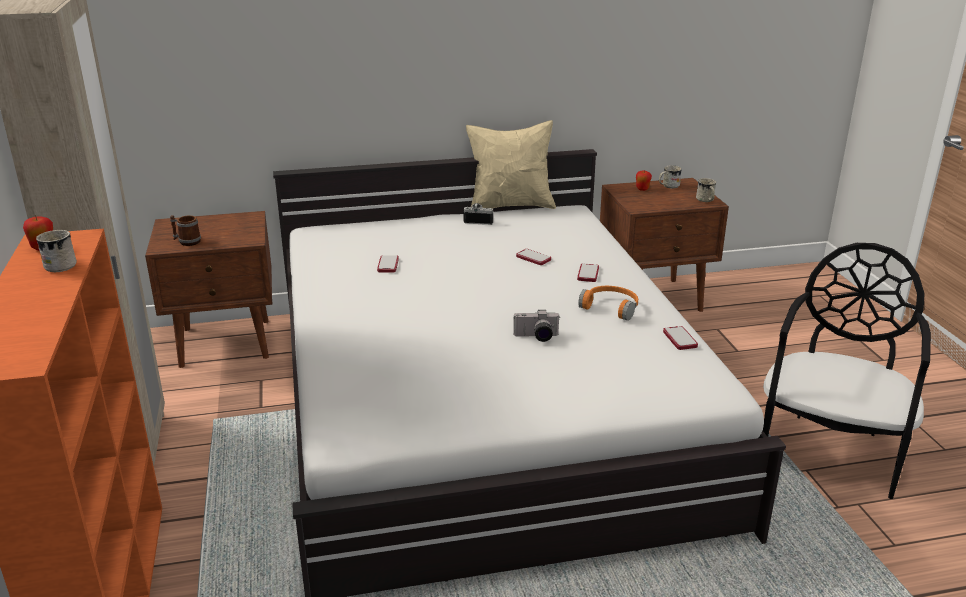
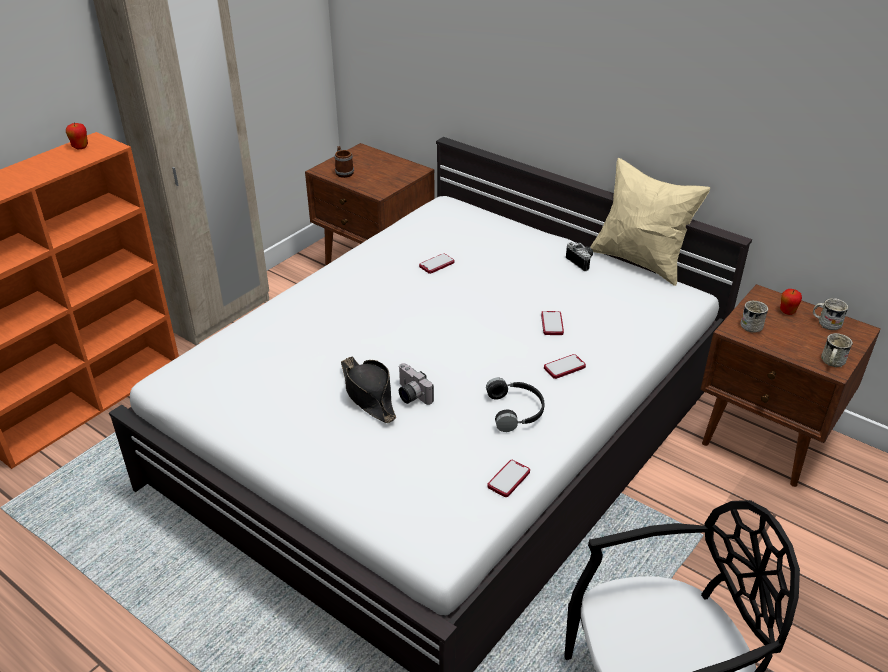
camera: 50 degrees right, 10 degrees up
(61, 264) = (62, 164): white mug -> white mug (752, 325)
(512, 352) = (368, 395): none -> black hat
(611, 307) = (516, 410): orange headphones -> black headphones

